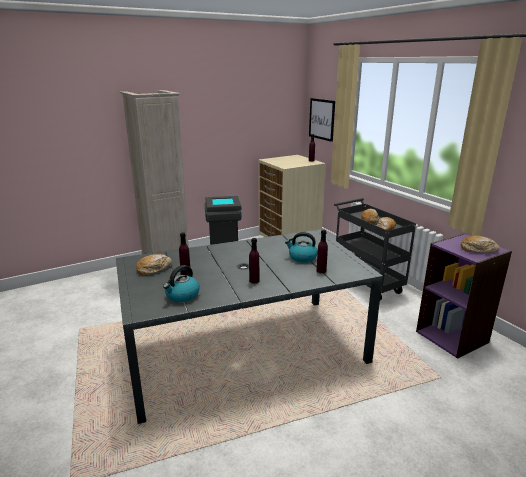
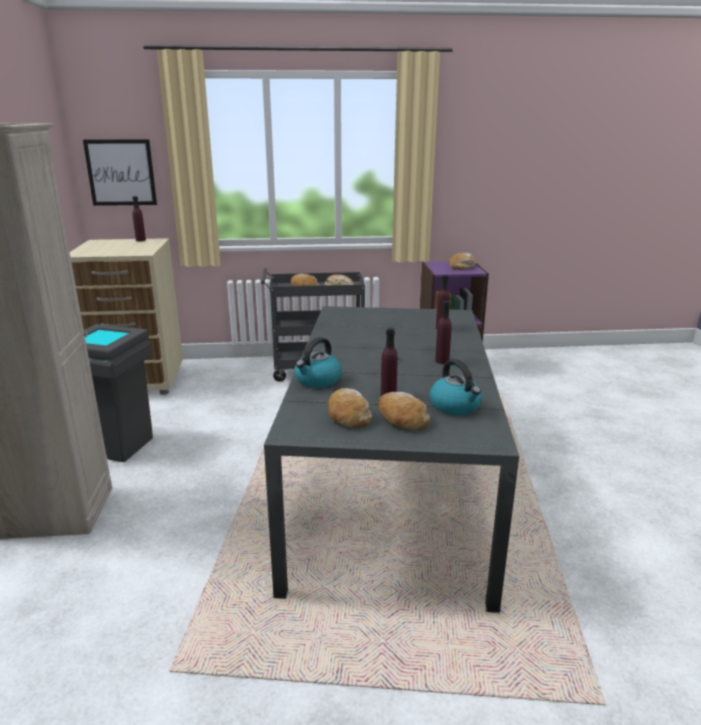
camera: 65 degrees left, 0 degrees up
(156, 283) = (401, 419): none -> bread
(302, 258) = (399, 329): kettle -> kettle (317, 380)

